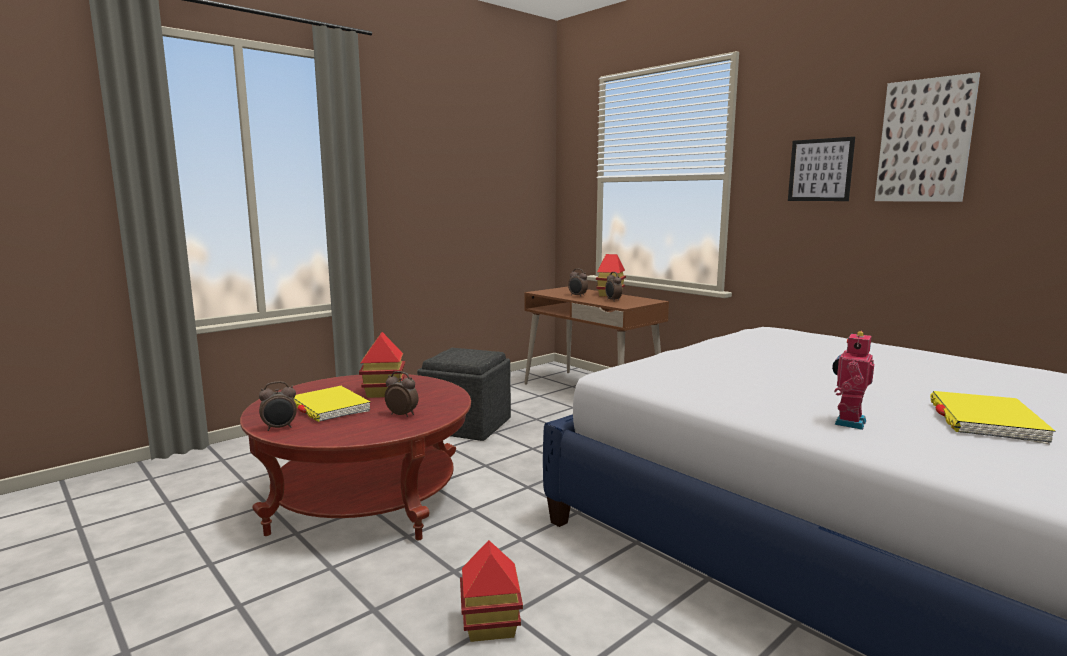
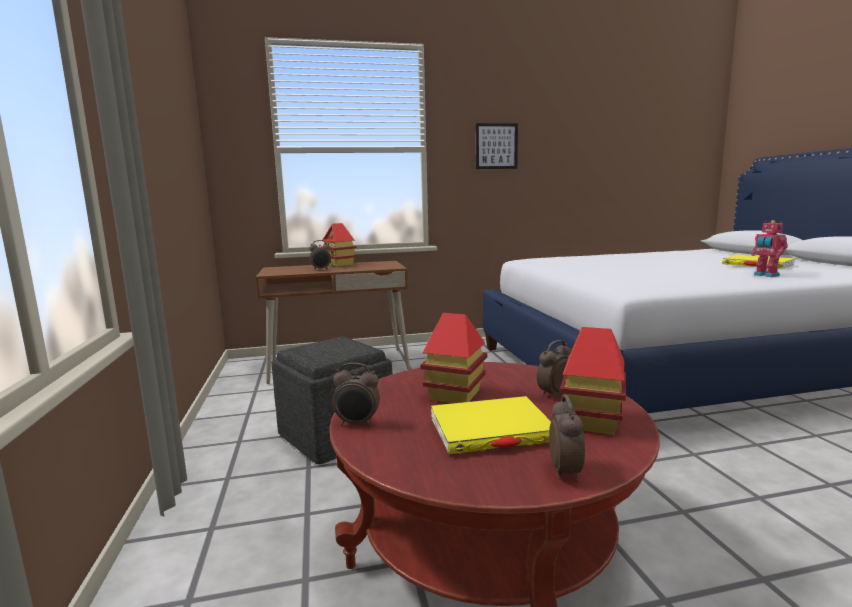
camera: 60 degrees left, 0 degrees up
(490, 626) = (782, 512): toy house -> toy house (592, 421)
(613, 300) = (364, 266): alarm clock -> alarm clock (357, 424)
(924, 141) = (556, 129): picture -> none

